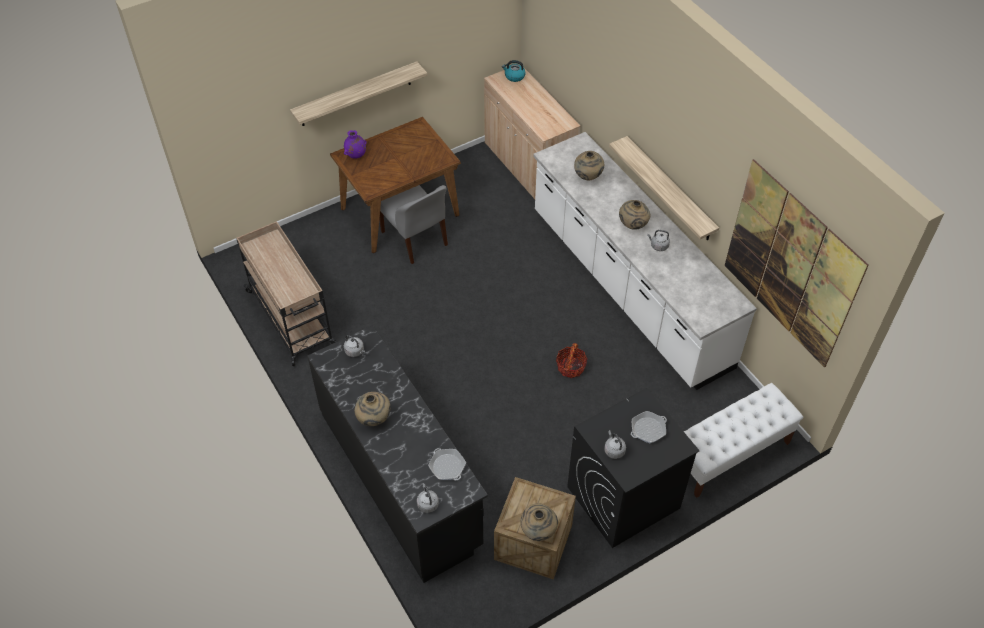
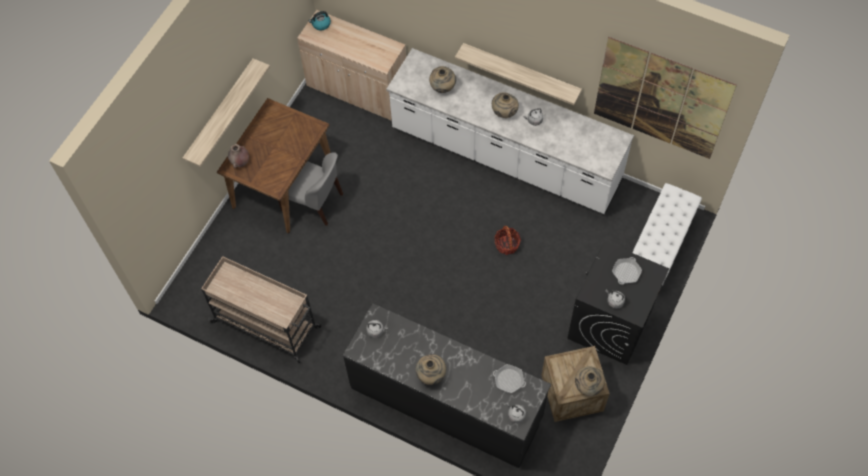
camera: 30 degrees left, 10 degrees up
(356, 156) = (240, 162): purple vase -> brown vase

